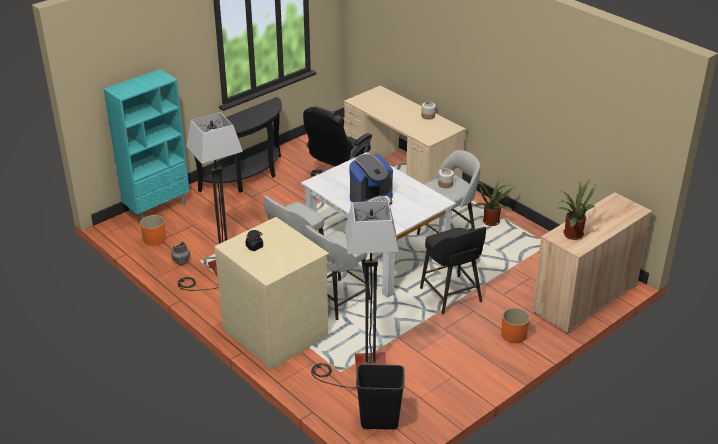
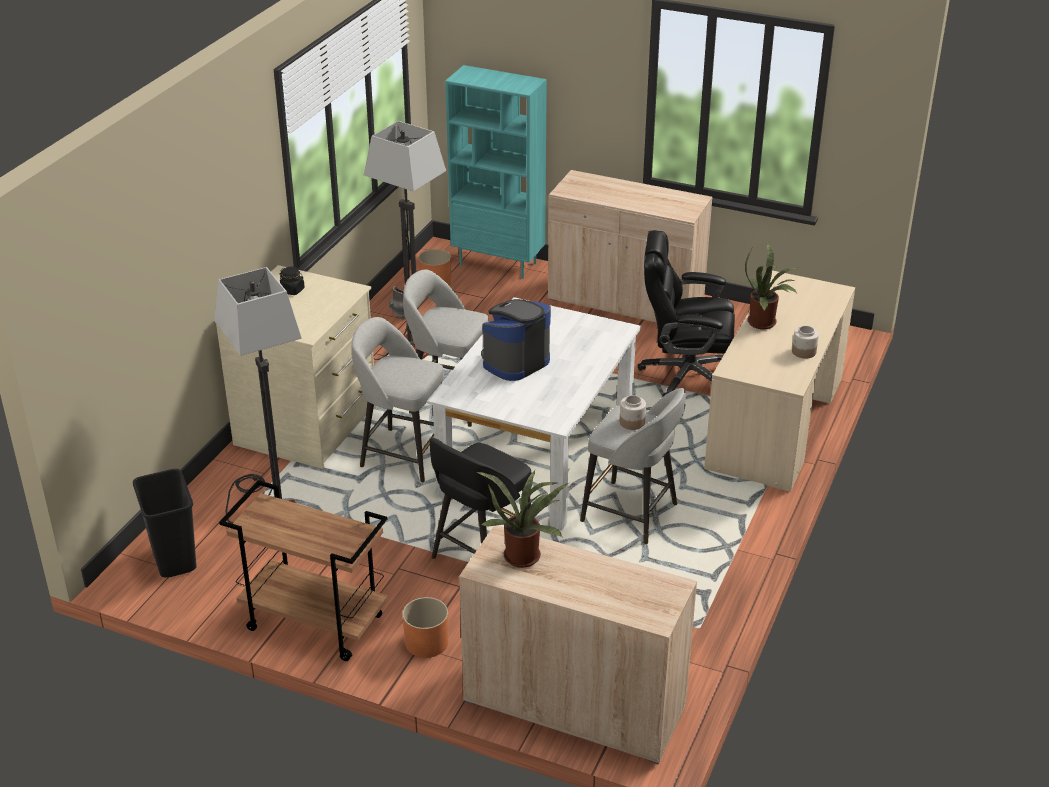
camera: 65 degrees right, 0 degrees up
(247, 178) = (625, 302): black console table -> beige cabinet
(371, 199) = (515, 362): coffee machine -> coffee machine turned 105 degrees clockwise
(475, 373) = (313, 623): none -> brown cart
(492, 221) = (714, 549): potted plant -> potted plant (765, 323)

